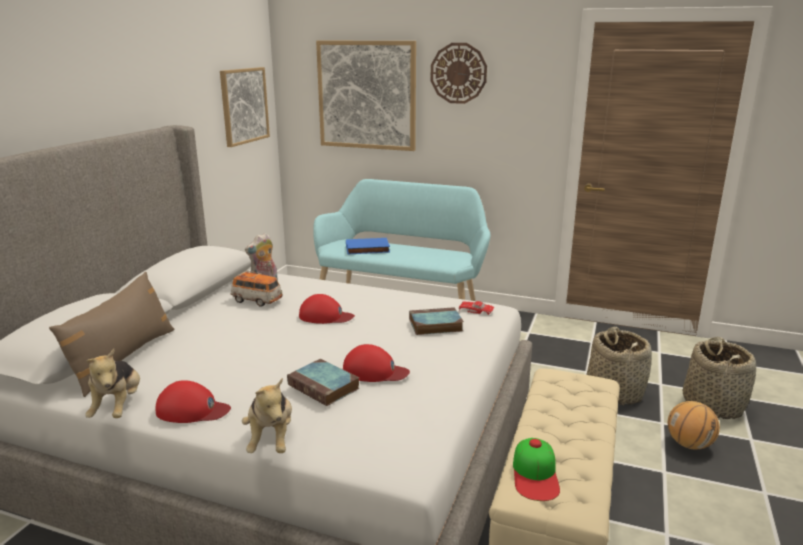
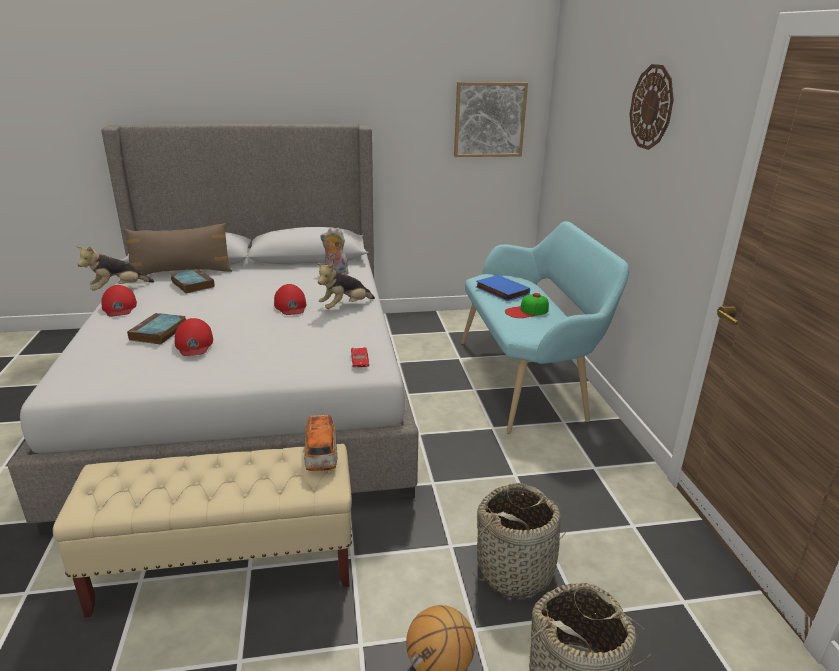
camera: 60 degrees right, 5 degrees up
(257, 301) = (302, 279): toy car -> toy car (321, 456)
(271, 439) = (86, 337): plush toy -> plush toy (345, 307)
(367, 95) = (591, 124): picture -> none
(434, 325) = (305, 348): book -> book (192, 284)
(535, 474) = (130, 473): cap -> cap (527, 311)

